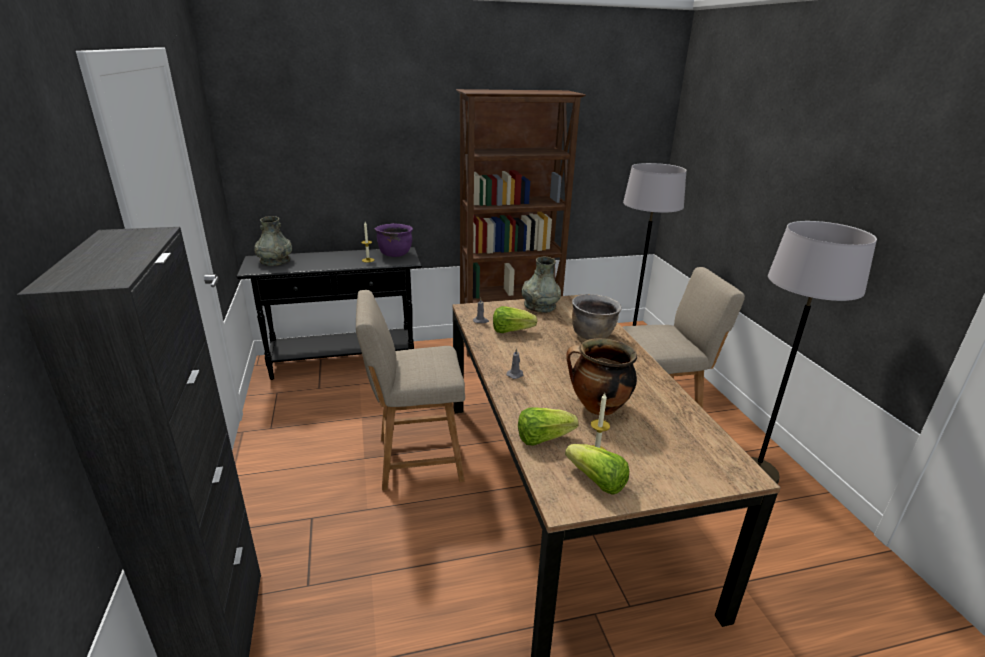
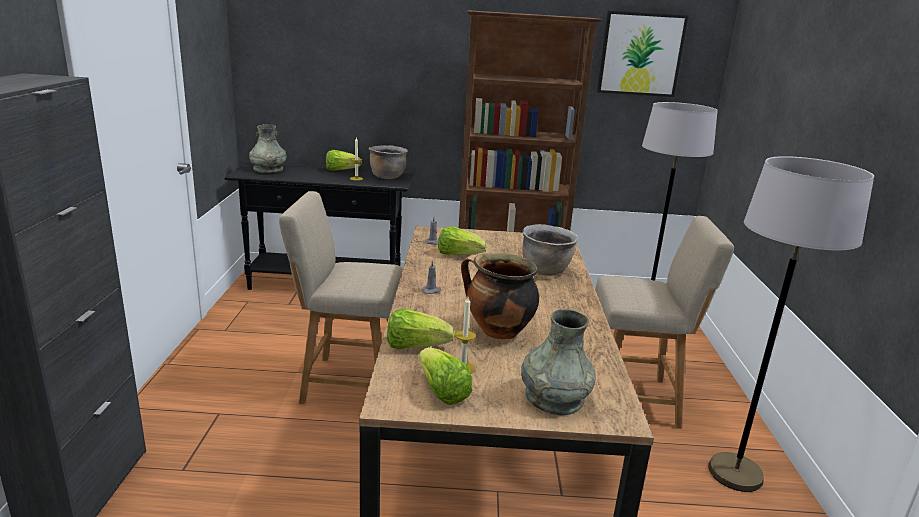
camera: 15 degrees right, 5 degrees down
(347, 252) = (341, 170): none -> lettuce
(395, 254) = (387, 177): purple cooking pot -> brown cooking pot
(539, 306) = (508, 238): grey vase -> grey vase (554, 397)
(608, 120) = (640, 54): none -> picture

